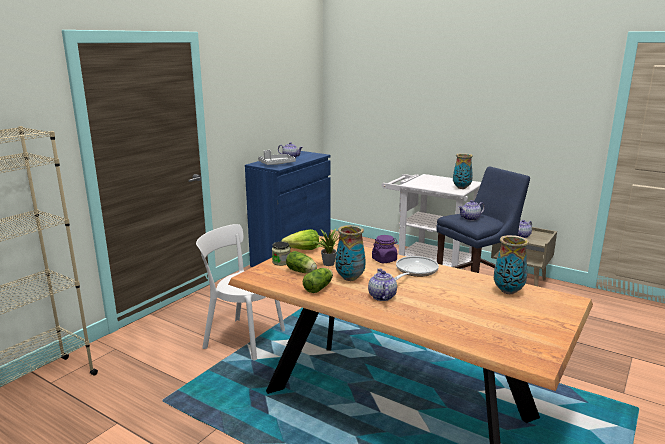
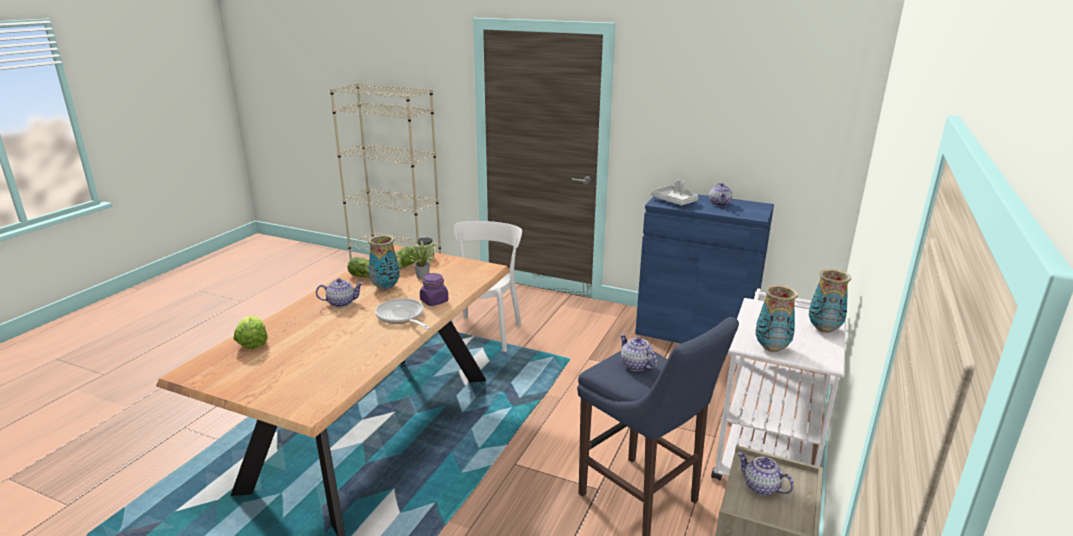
camera: 80 degrees right, 5 degrees up
(302, 250) = (458, 263): lettuce -> lettuce (252, 342)
(414, 271) = (402, 317): frying pan -> frying pan turned 150 degrees counterclockwise
(508, 291) = (342, 369): vase -> vase (824, 329)

